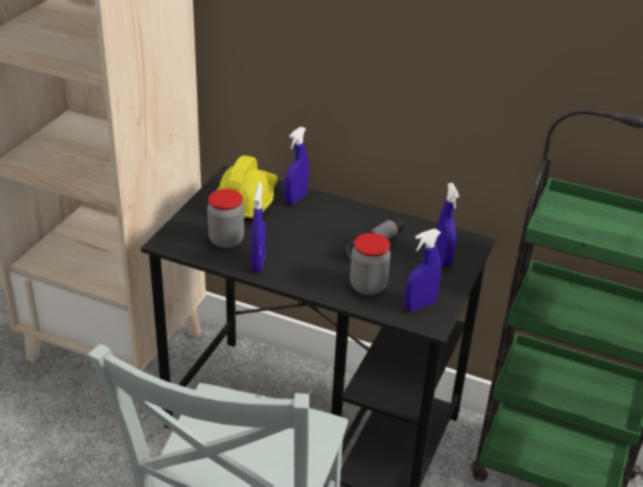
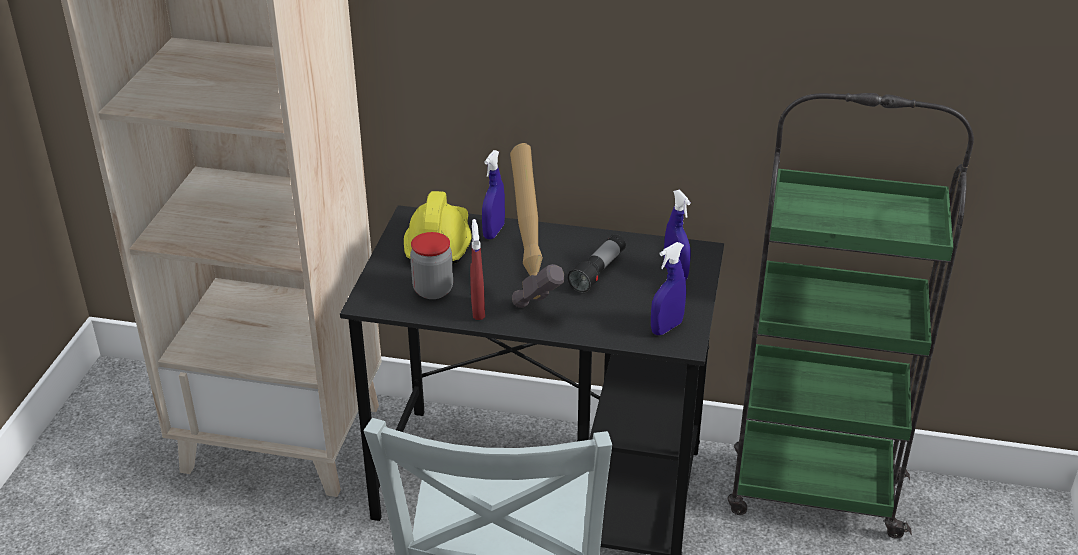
camera: 10 degrees left, 0 degrees up
(258, 263) = (478, 310): blue spray bottle -> red spray bottle
(317, 244) = (535, 278): none -> hammer
(368, 286) = (605, 316): jar -> none

